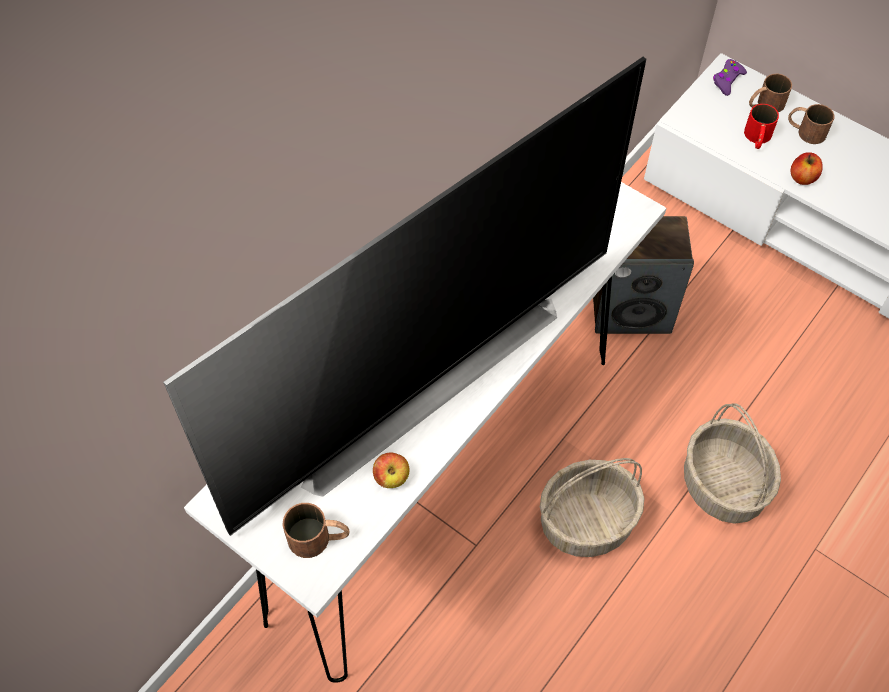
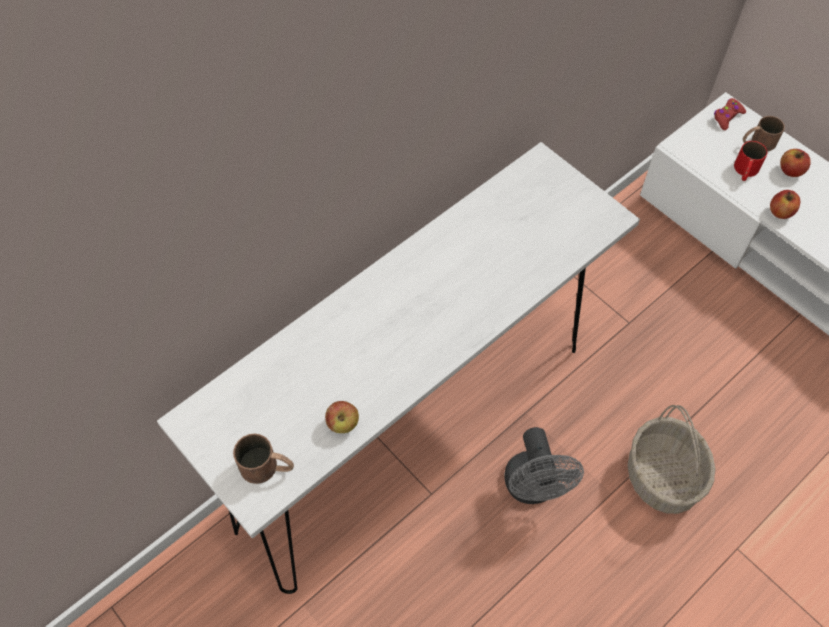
camera: 10 degrees right, 0 degrees up
(417, 375) = (385, 336): television -> none
(587, 520) = (533, 488): basket -> grey fan
(631, 310) = (608, 308): speaker -> none
(727, 80) = (727, 117): purple game controller -> red game controller
(805, 131) = (790, 170): brown mug -> apple

